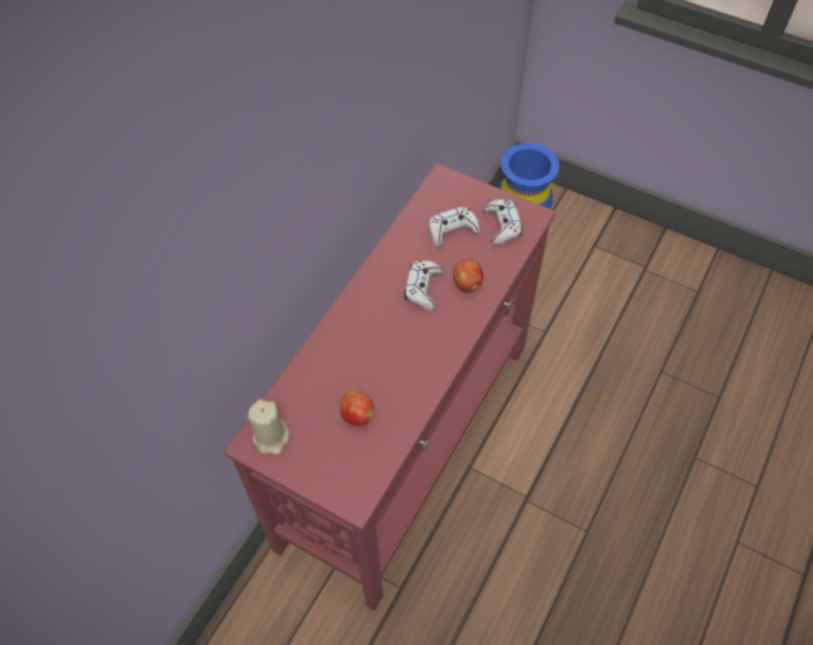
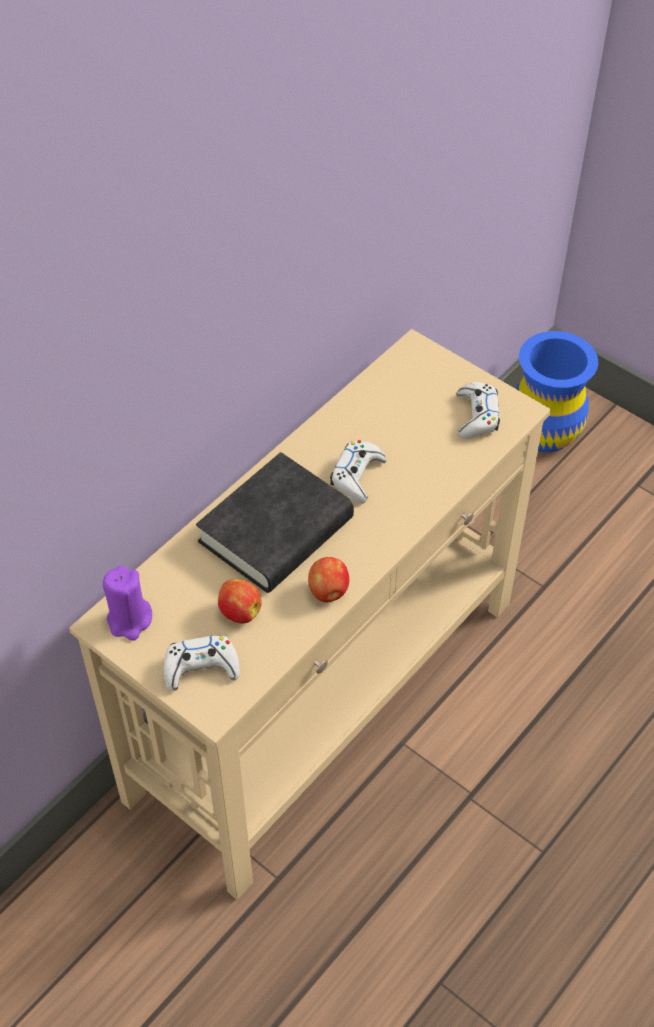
camera: 10 degrees right, 5 degrees down
(271, 437) = (129, 620): beige candle -> purple candle
(370, 343) = (276, 531): none -> black book
(408, 442) = (328, 697): red console table -> beige console table
(452, 230) = (411, 413): white game controller -> white game controller (201, 668)
(467, 284) = (414, 480): apple -> apple (328, 591)

